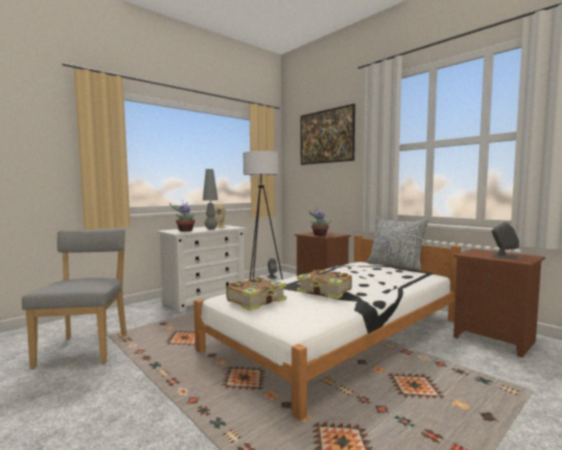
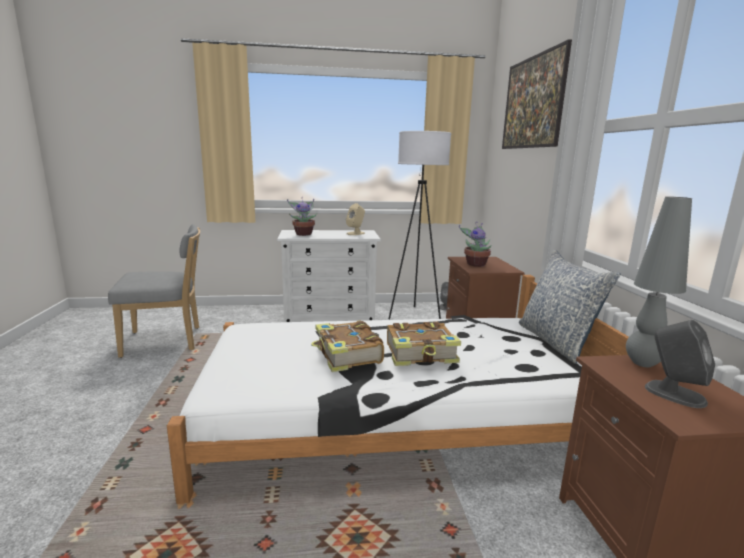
camera: 35 degrees right, 10 degrees up
(86, 348) = (167, 341): grey chair -> grey chair turned 45 degrees clockwise
(211, 229) = (333, 236): grey table lamp -> grey table lamp (642, 364)
(257, 301) = (257, 344): book -> book (421, 354)

